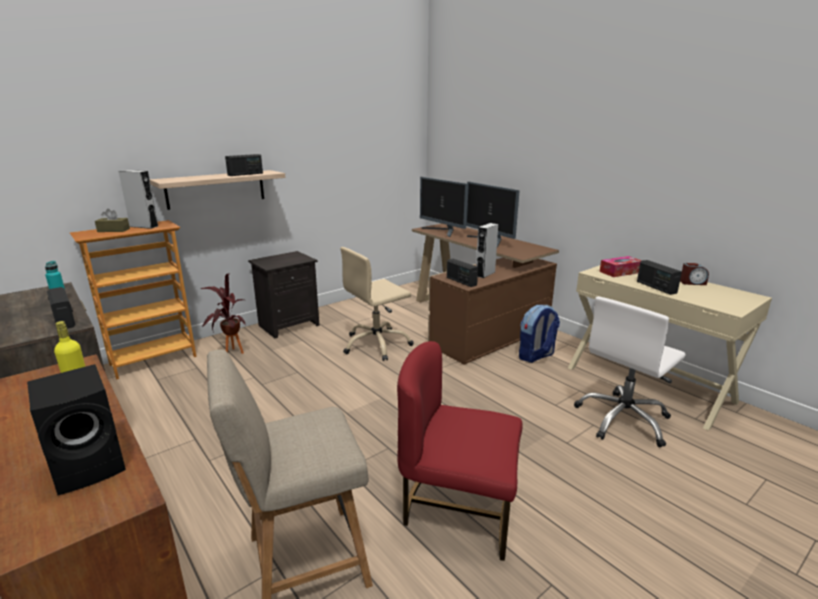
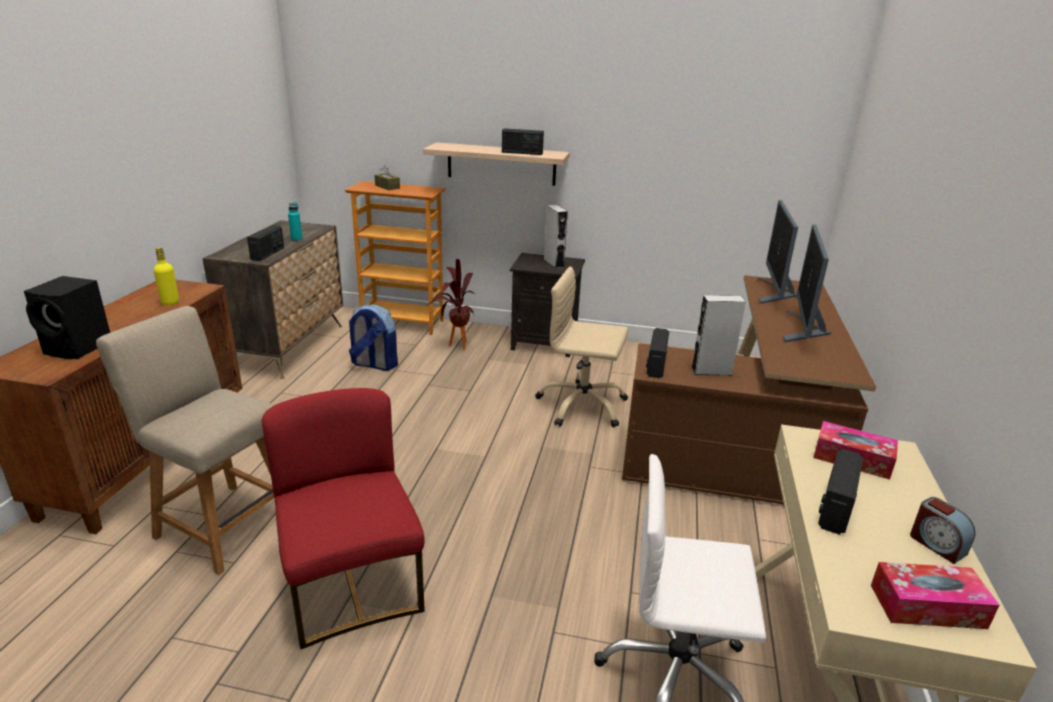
camera: 50 degrees right, 5 degrees up
(144, 226) = (413, 189): grey speaker -> grey speaker (553, 263)
(536, 356) = (735, 531): backpack -> backpack (374, 364)
(732, 298) = (927, 606): none -> tissue box

